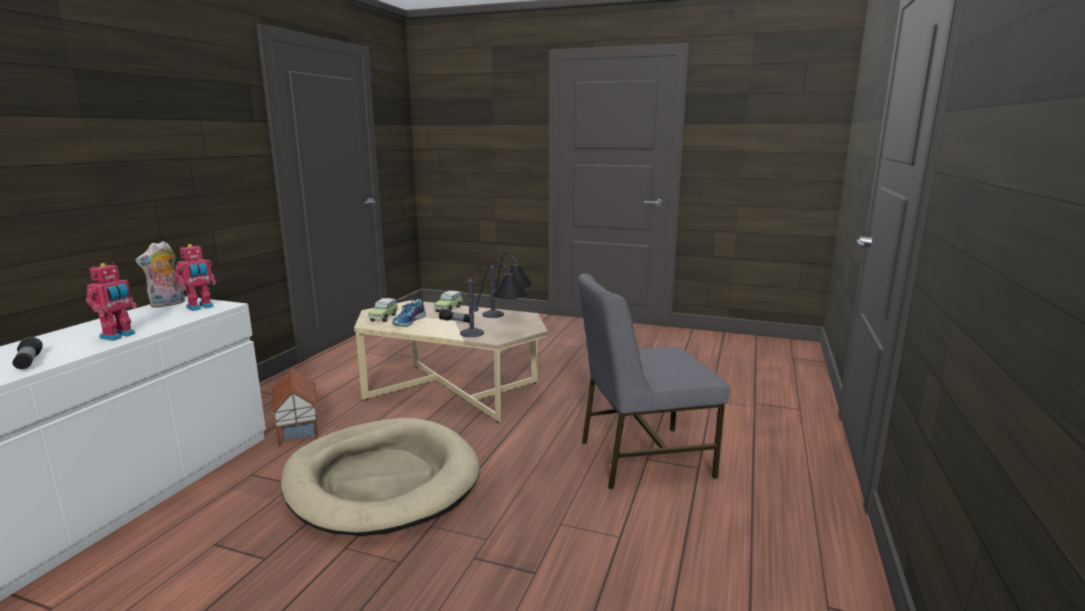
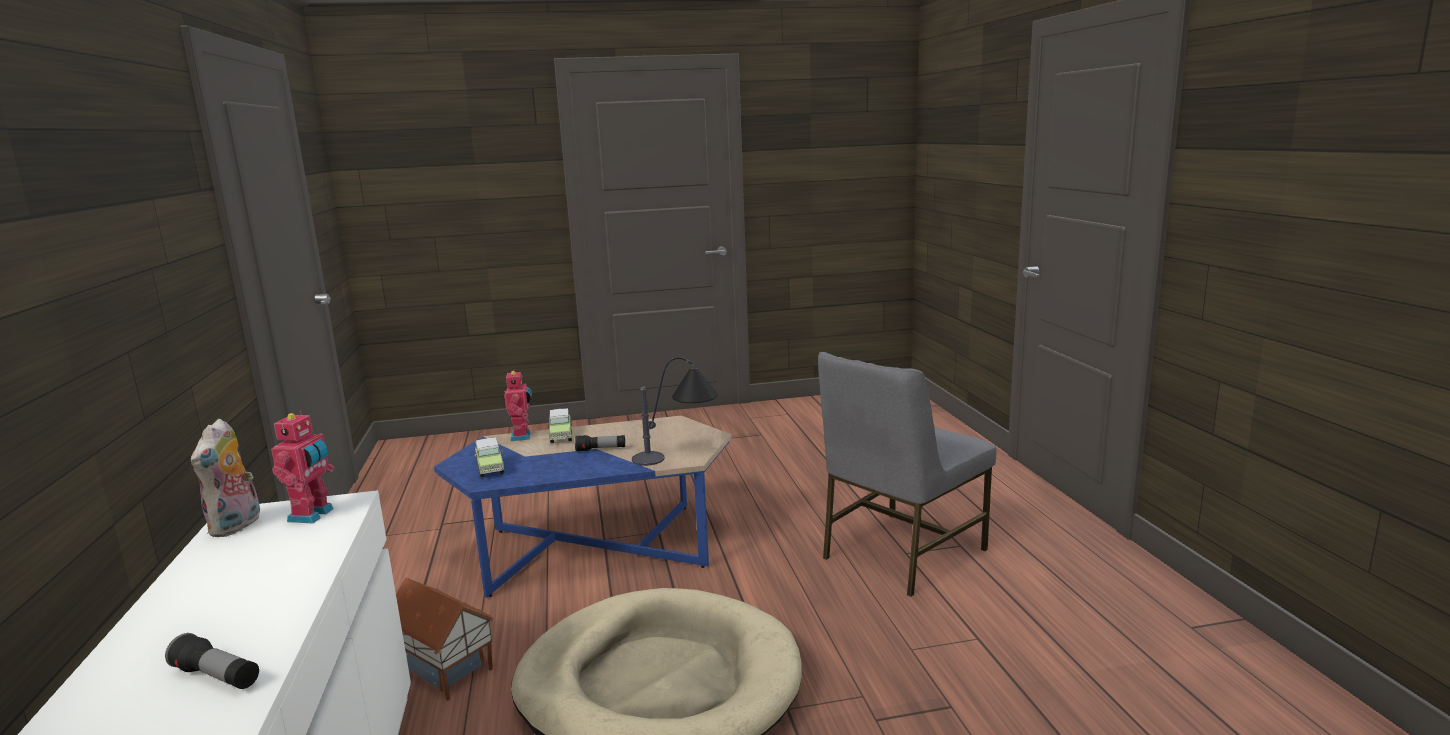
camera: 30 degrees left, 0 degrees up
(119, 336) = (281, 592): toy robot -> toy robot (522, 436)
(409, 321) = (537, 464): shoe -> none
(453, 391) = (596, 548): beige coffee table -> blue coffee table
(507, 319) = (660, 431): table lamp -> none

